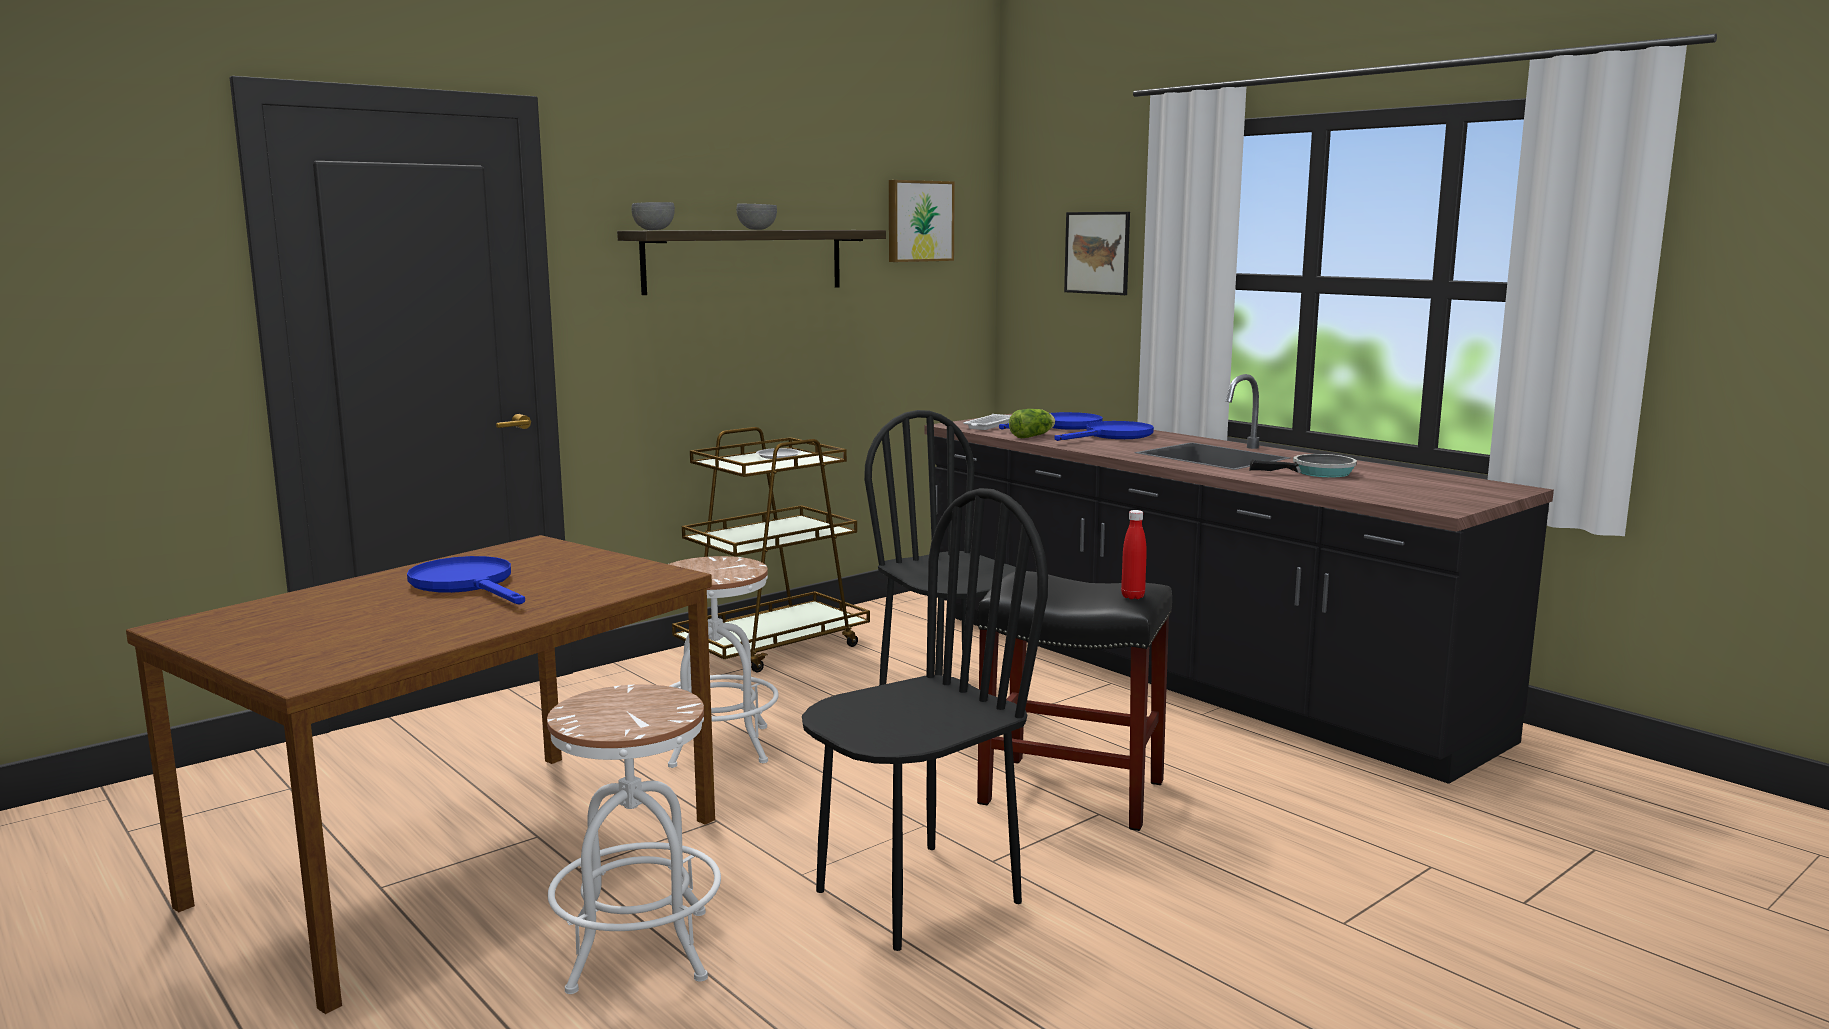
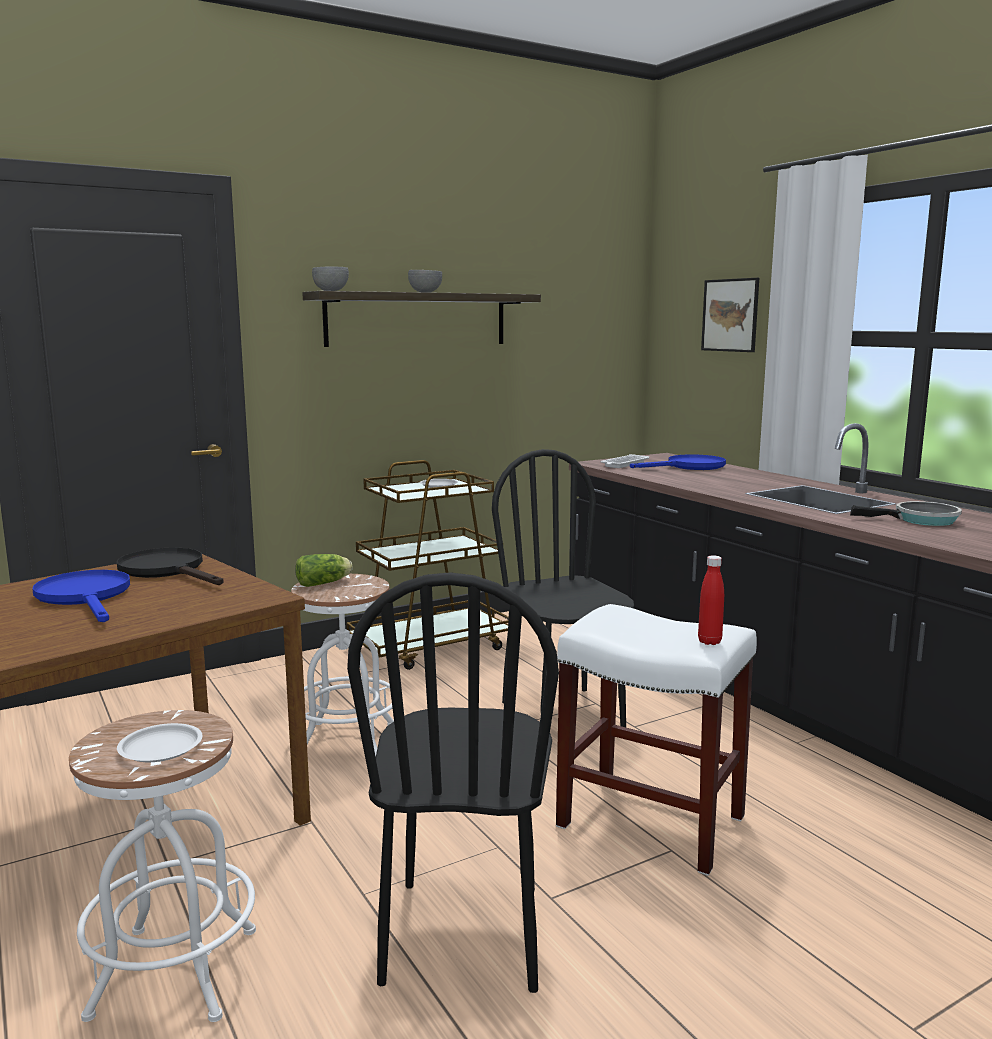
camera: 10 degrees right, 0 degrees up
(534, 556) = (168, 570): none -> black frying pan
(639, 714) = (161, 748): none -> white plate
(917, 895) = (463, 934): black chair -> black chair turned 120 degrees clockwise
(918, 221) = (576, 289): picture -> none
(1033, 436) = (658, 475): lettuce -> lettuce (325, 583)
(1074, 792) = (653, 821): black stool -> white stool
(1112, 436) = (730, 477): blue frying pan -> none

